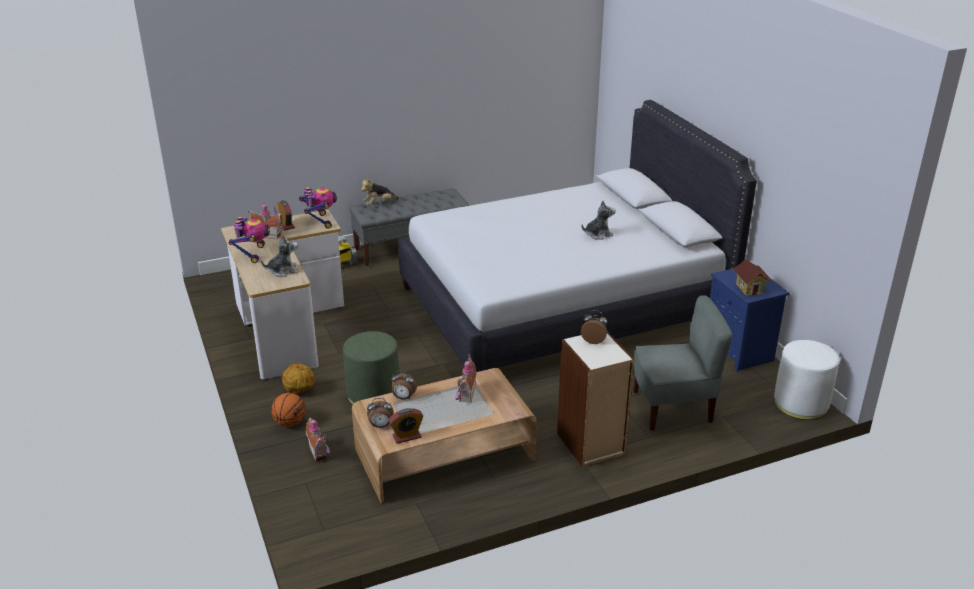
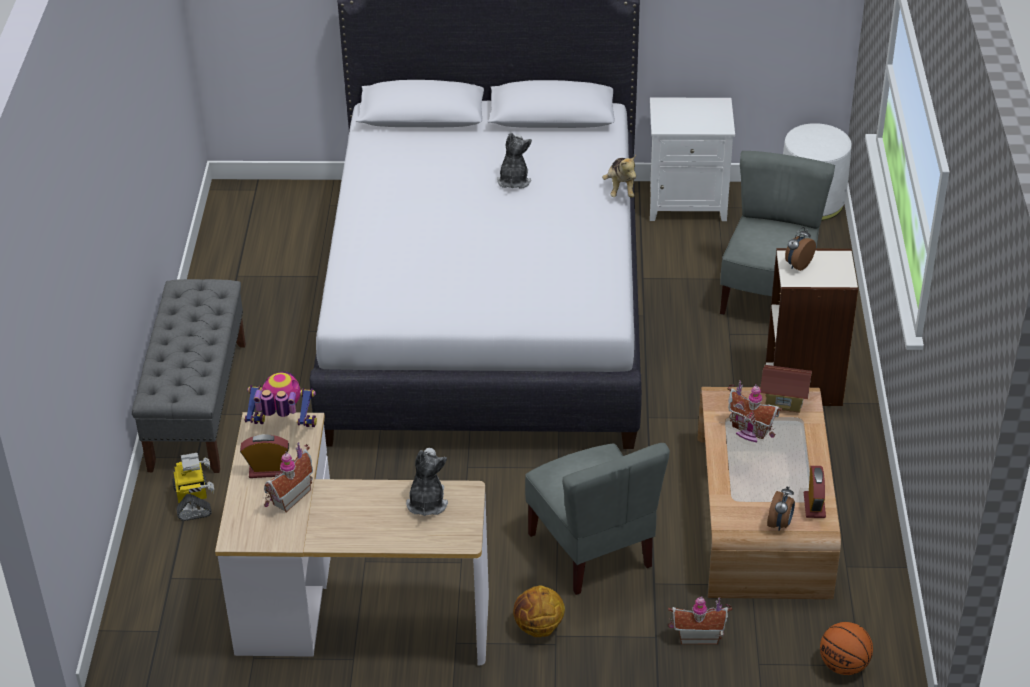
camera: 65 degrees left, 10 degrees up
(253, 254) = (344, 527): toy robot -> none
(290, 423) = (613, 653): basketball -> basketball (843, 665)
(373, 394) = (592, 550): green ottoman -> grey chair
(379, 204) = (161, 373): plush toy -> plush toy (620, 189)
(403, 398) = (728, 488): alarm clock -> none
(740, 352) = (688, 202): blue nightstand -> white nightstand
(749, 289) = (705, 120): toy house -> toy house (783, 400)

